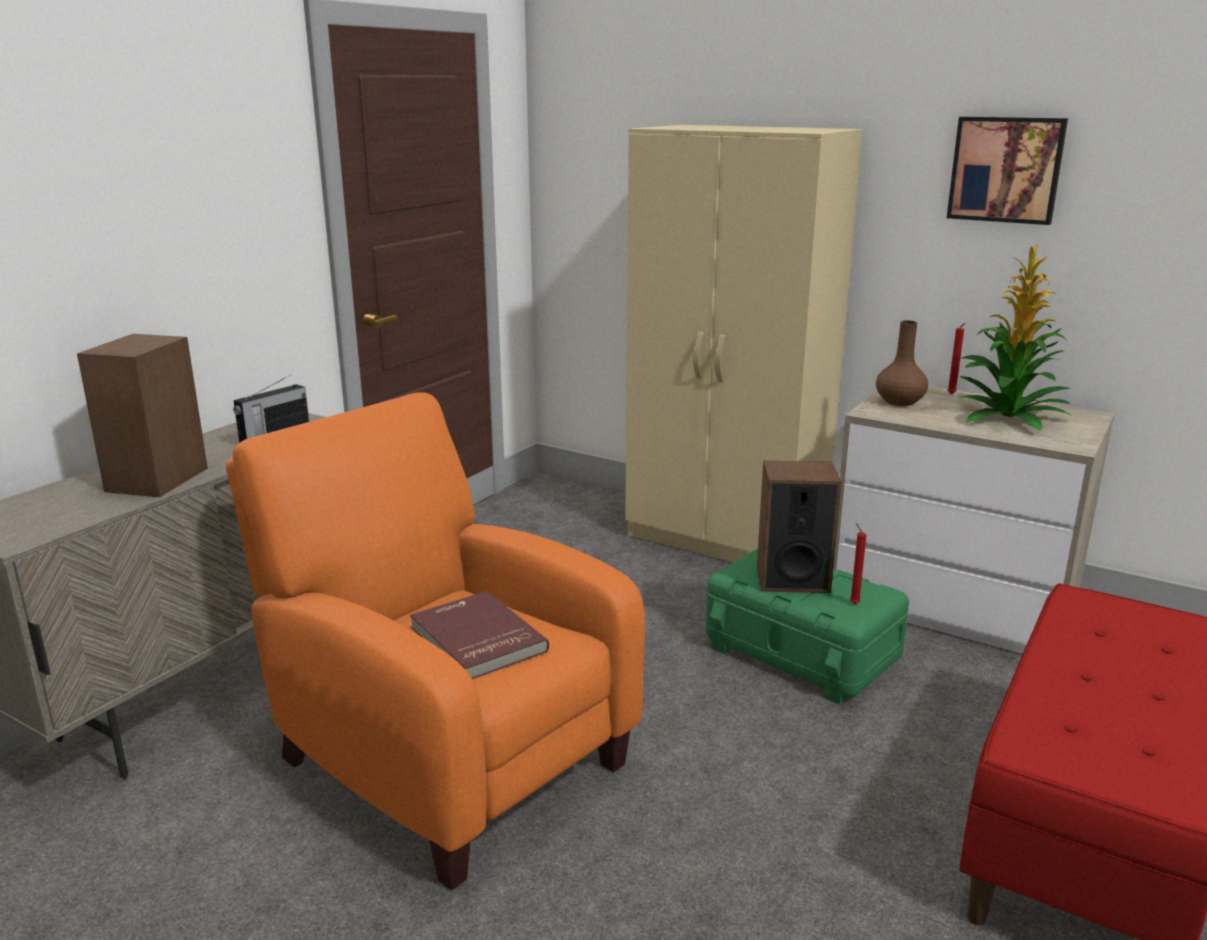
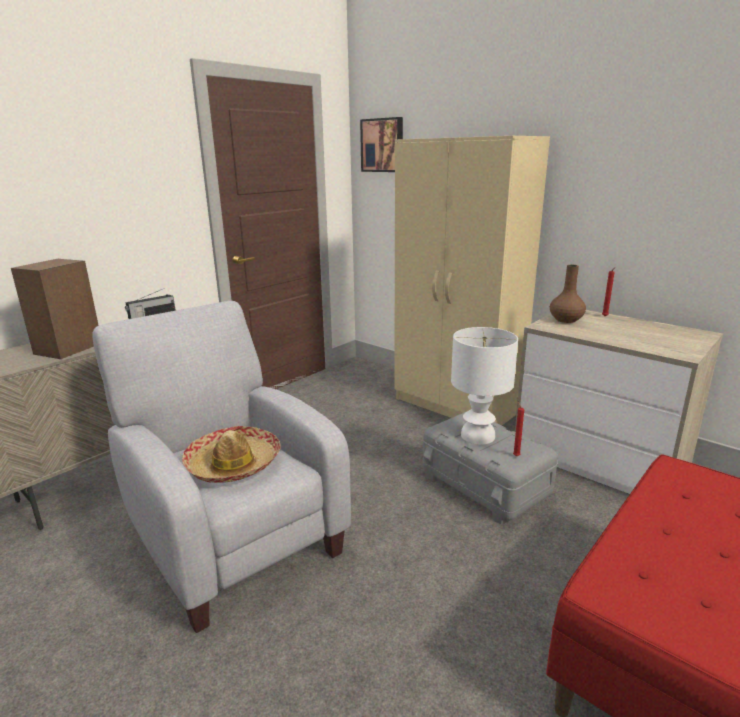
camera: 10 degrees right, 0 degrees up
(445, 756) = (231, 535): orange armchair -> grey armchair
(475, 640) = (233, 464): red book -> hat
(792, 579) = (478, 435): speaker -> white table lamp
(800, 653) = (484, 485): green storage box -> grey storage box
(1006, 169) = (648, 160): picture -> picture (383, 145)
(1009, 418) = (641, 333): potted plant -> none

